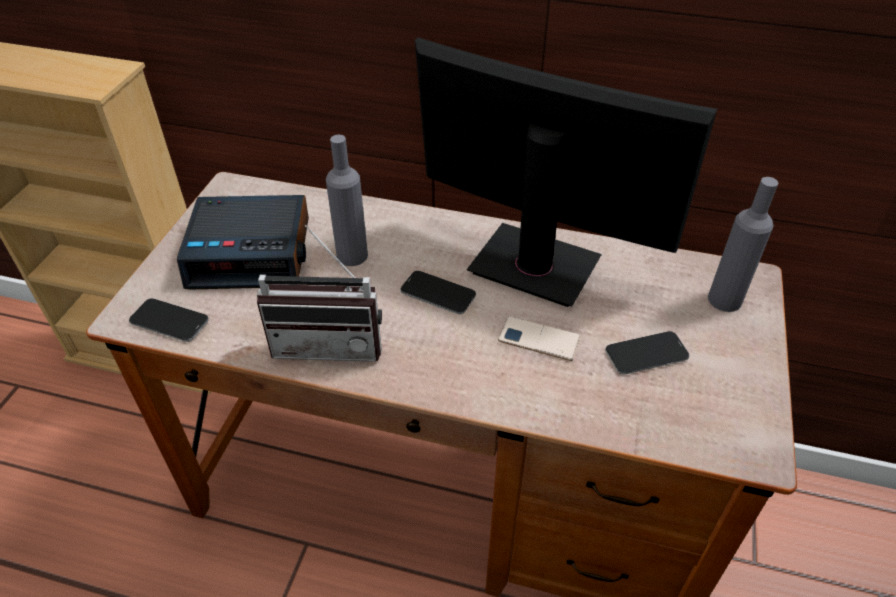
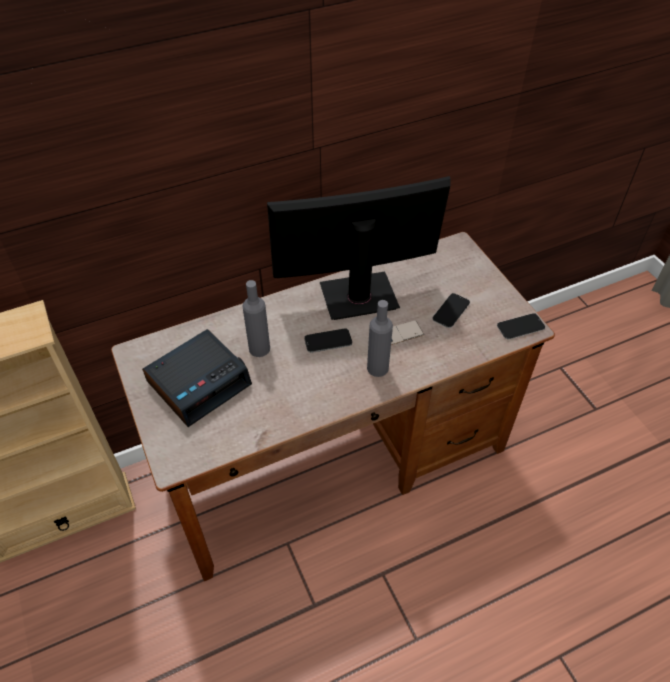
camera: 40 degrees left, 5 degrees up
(169, 321) = (201, 449): phone -> phone (520, 327)
(330, 342) = (303, 401): radio -> none
(724, 300) = (458, 263): grey bottle -> grey bottle (377, 368)

